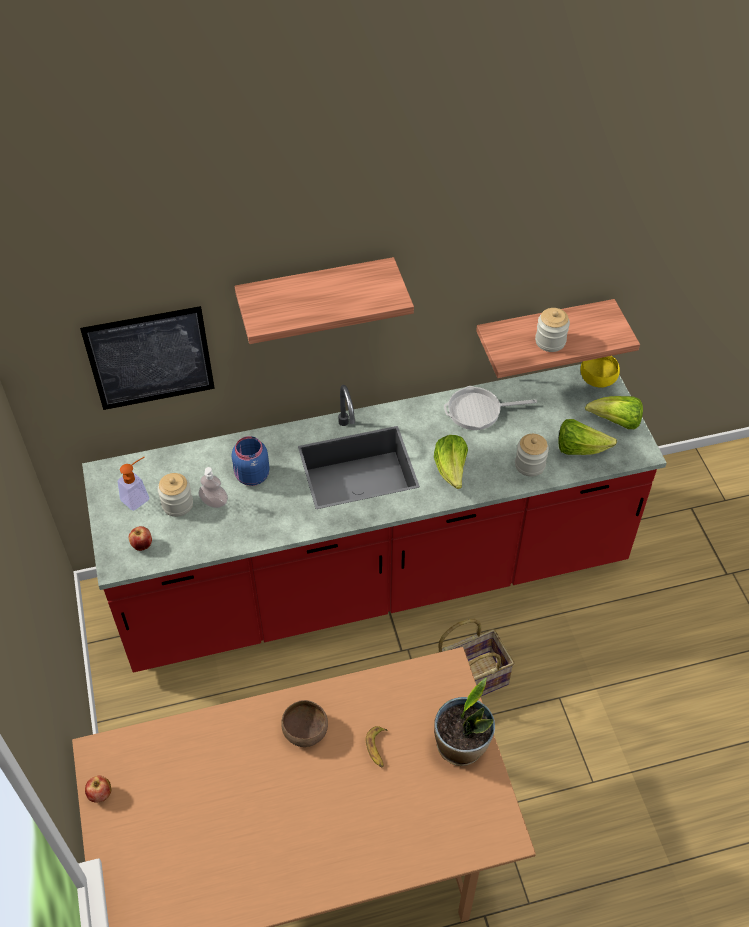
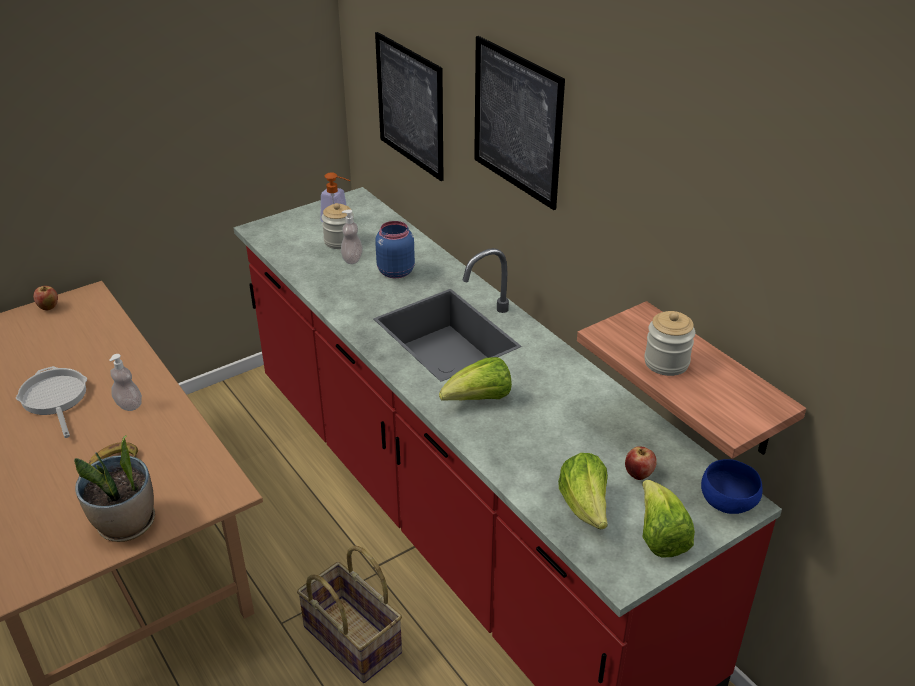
camera: 70 degrees right, 15 degrees down
(142, 545) = (285, 236): apple -> apple (638, 474)
(306, 730) = (129, 405): brown bowl -> soap dispenser
(316, 293) = (517, 122): shelf -> picture
(478, 411) = (587, 402): frying pan -> frying pan (55, 399)
(530, 465) = (527, 464): jar -> none
(598, 379) = (729, 502): yellow bowl -> blue bowl

